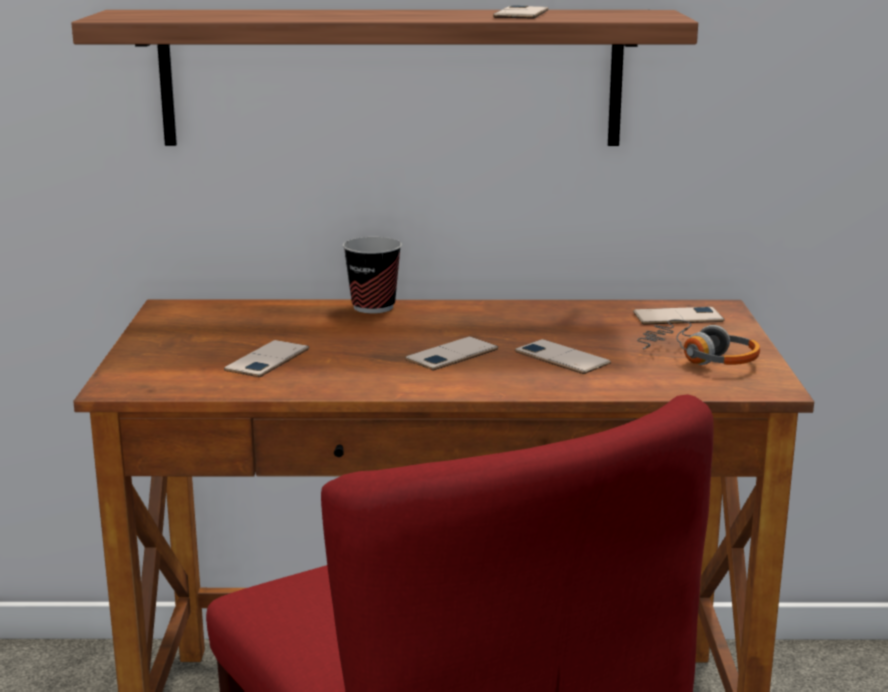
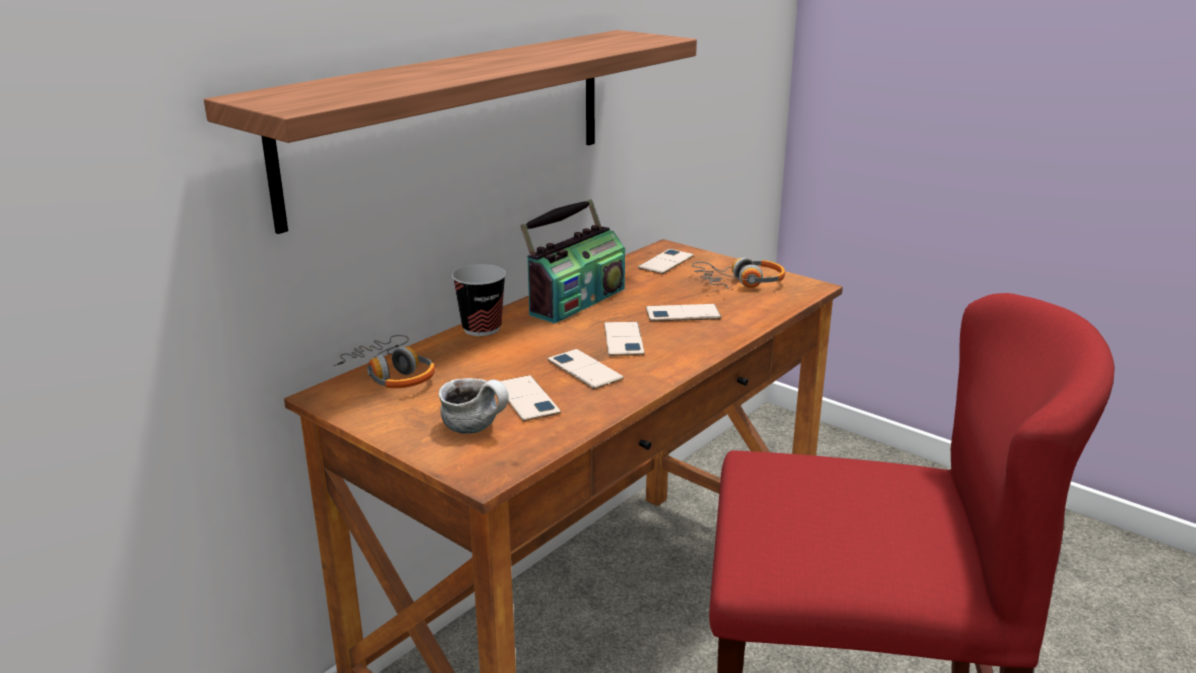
camera: 50 degrees left, 5 degrees up
(188, 362) = (478, 428): none -> mug
(235, 311) = (391, 374): none -> headphones
(501, 315) = (575, 300): none -> radio
(521, 14) = (571, 48): phone -> phone (584, 370)

